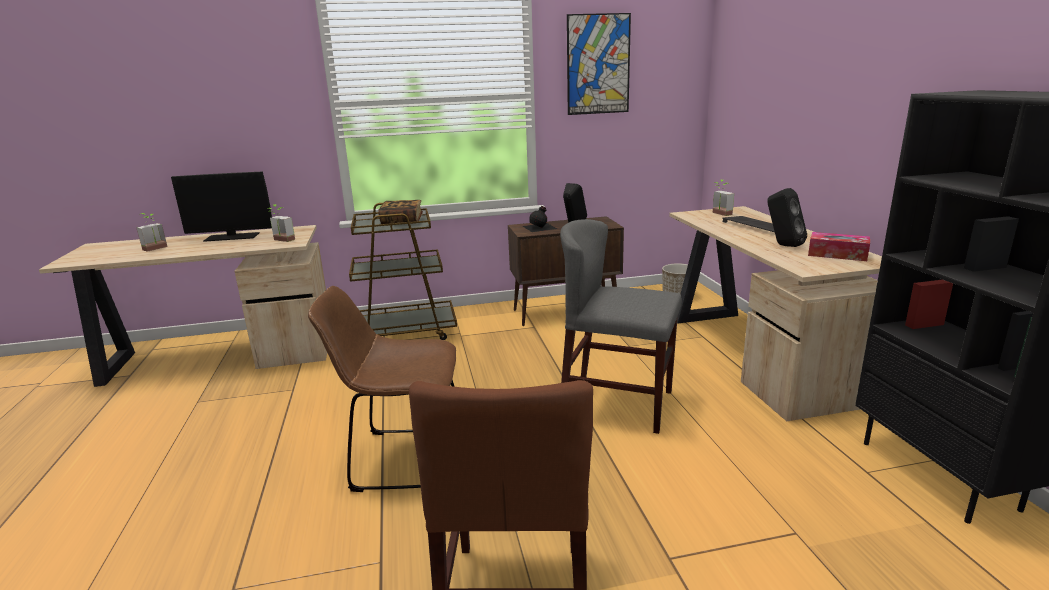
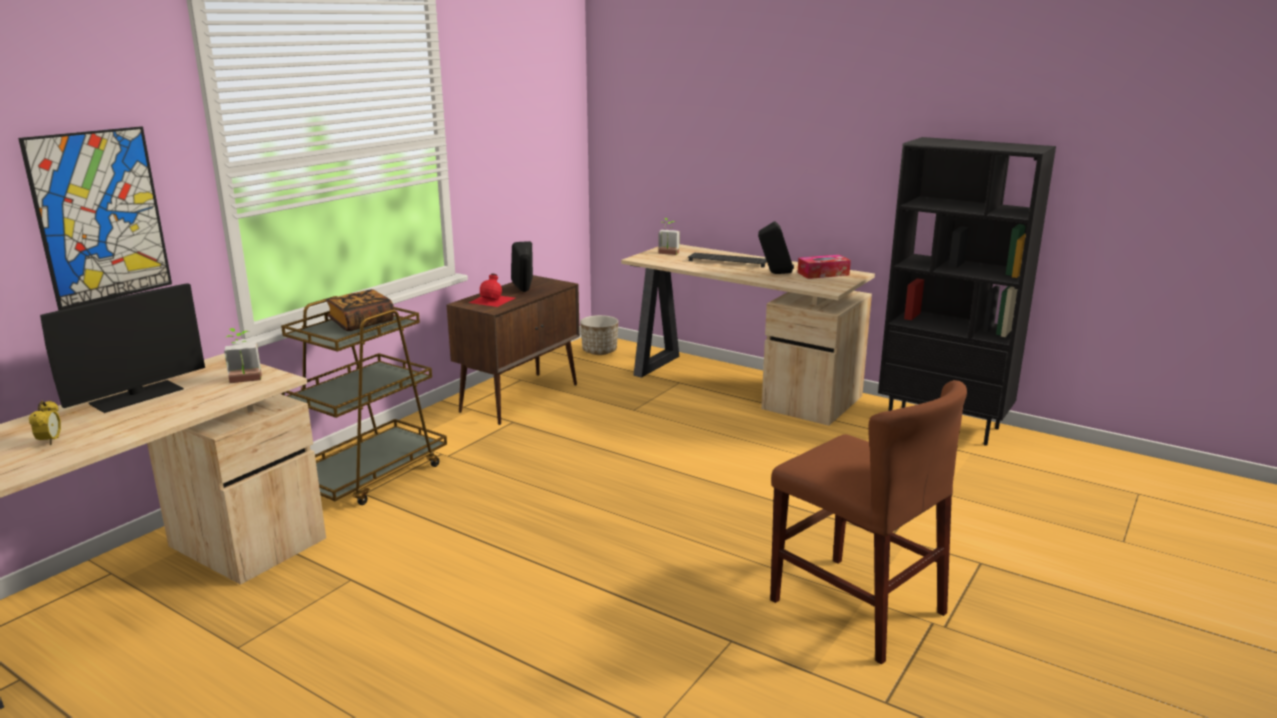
camera: 45 degrees left, 0 degrees up
(157, 249) = (50, 441): potted plant -> alarm clock
(403, 459) = (608, 574): brown chair -> none
(540, 227) = (493, 300): black bottle -> red bottle
(598, 64) = (499, 97): picture -> picture (100, 216)
(617, 403) = (703, 458): grey chair -> none

